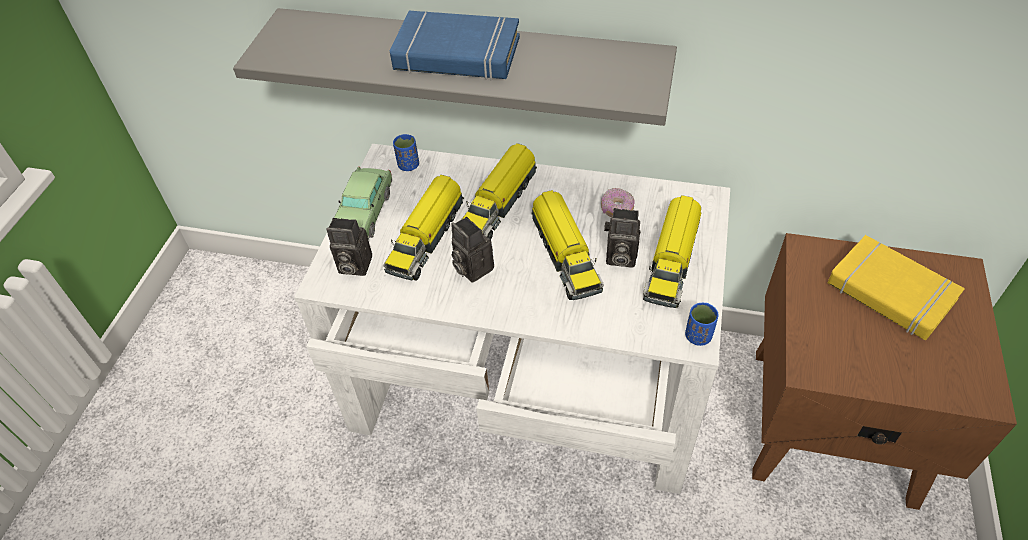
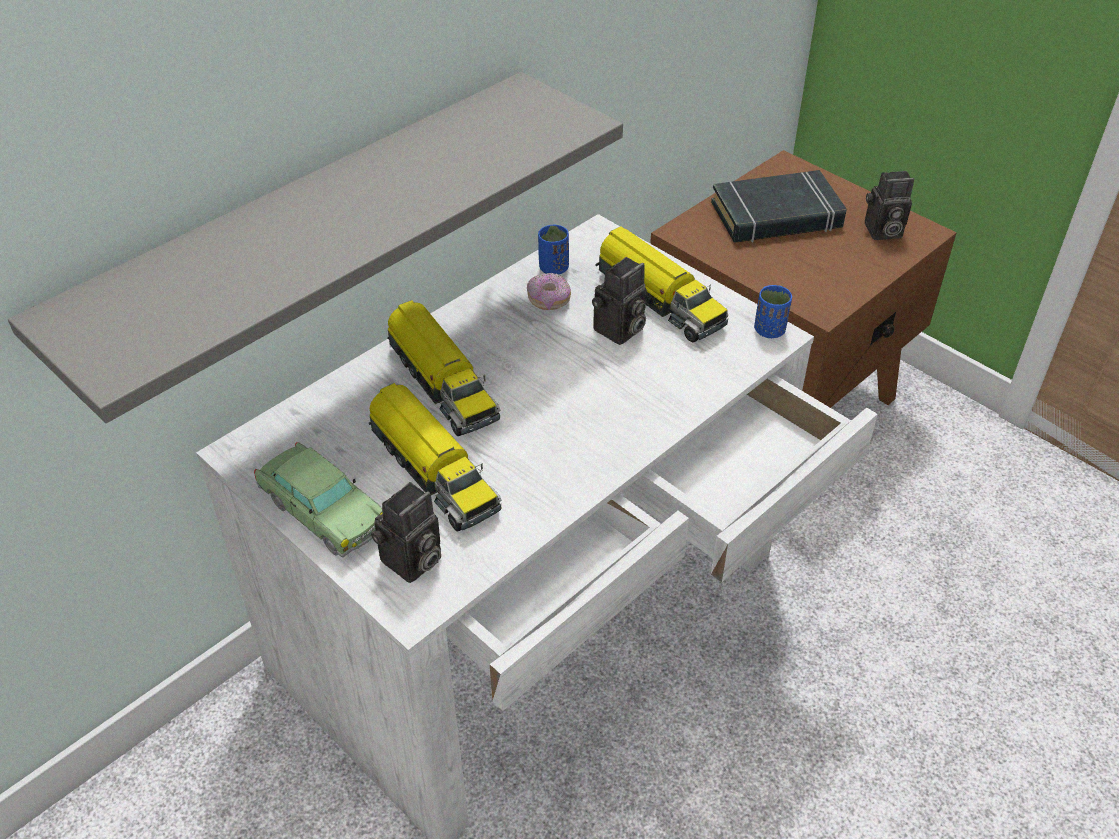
camera: 60 degrees left, 5 degrees down
(408, 165) = (284, 434): blue cup -> blue cup (553, 268)
(456, 54) = (346, 207): blue book -> none
(471, 268) = (523, 452): camera -> camera (882, 232)
(565, 254) = (576, 368): toy truck -> none
(890, 293) = (776, 216): yellow book -> black book

